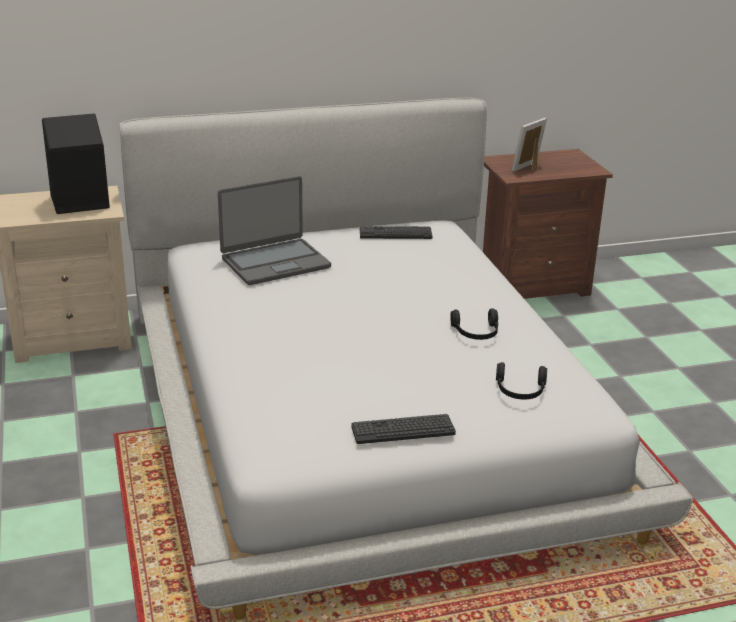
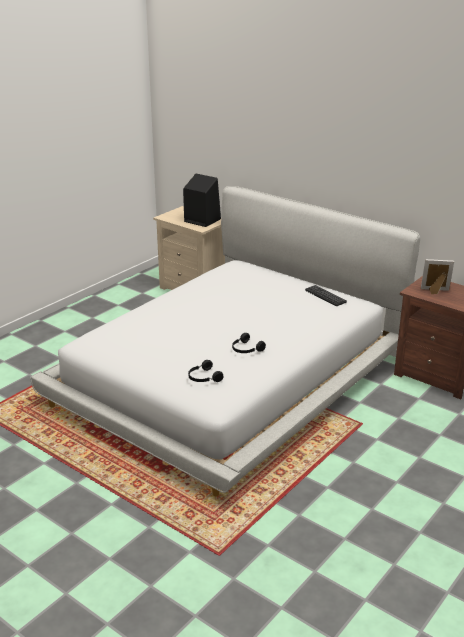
camera: 55 degrees right, 0 degrees up
(275, 263) = (244, 282): laptop -> none
(403, 430) = (133, 361): keyboard -> none

